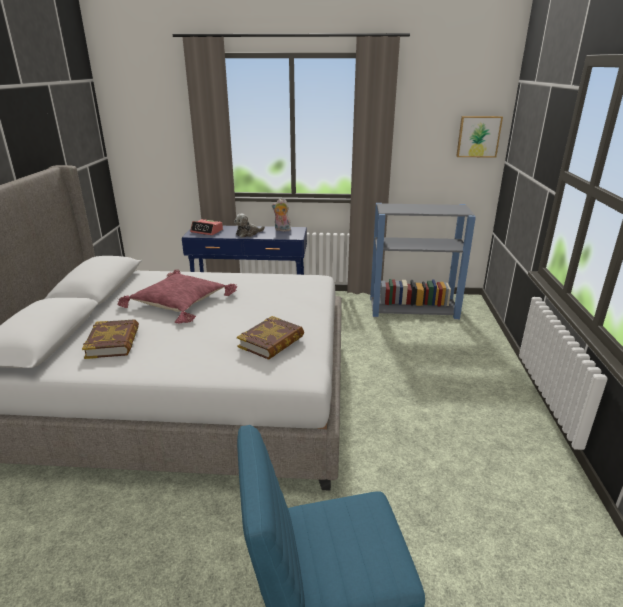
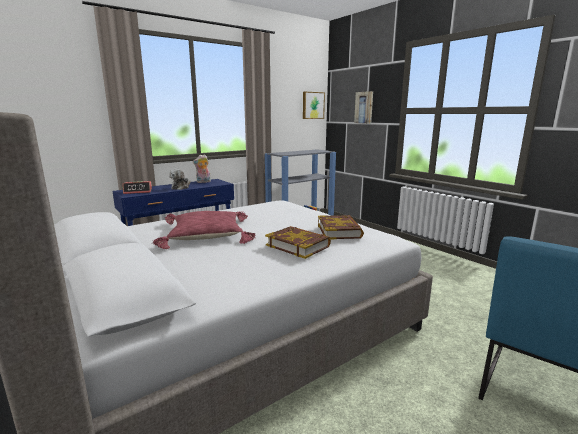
camera: 40 degrees left, 10 degrees down
(113, 343) = (215, 270): book -> book (298, 246)
(534, 154) = (364, 107): none -> picture

